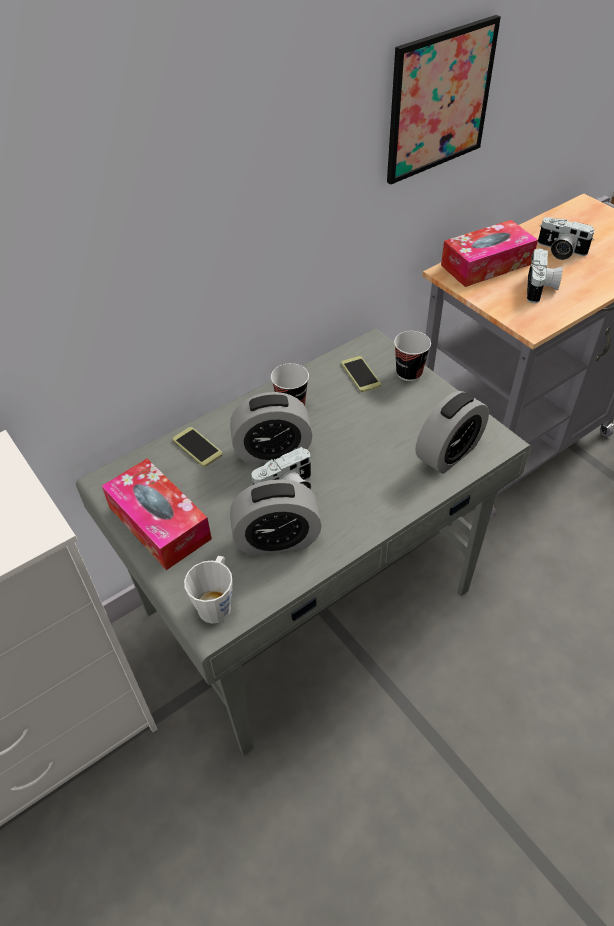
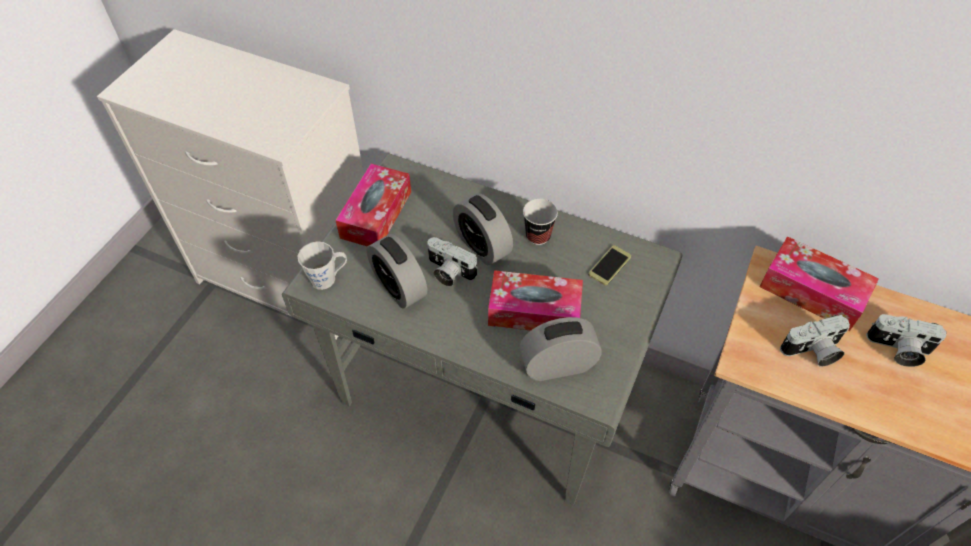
camera: 60 degrees right, 5 degrees up
(197, 447) = (457, 200): phone -> none
(378, 445) = (534, 311): none -> tissue box
(409, 373) = (638, 299): cup -> none
(439, 101) = (824, 106): picture -> none
(448, 453) = (558, 365): alarm clock -> alarm clock turned 150 degrees clockwise
(560, 251) = (898, 350): camera -> camera turned 75 degrees counterclockwise

